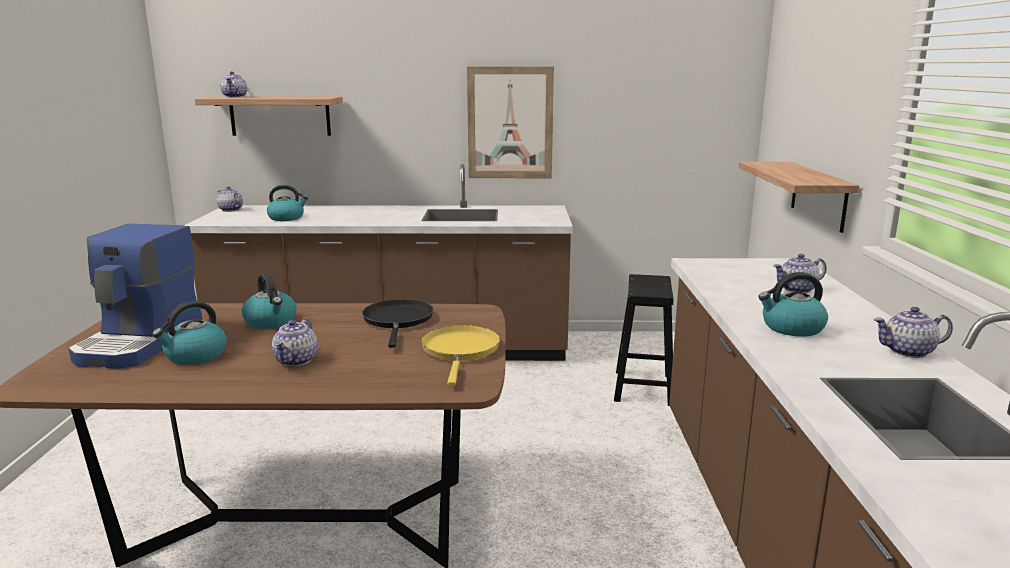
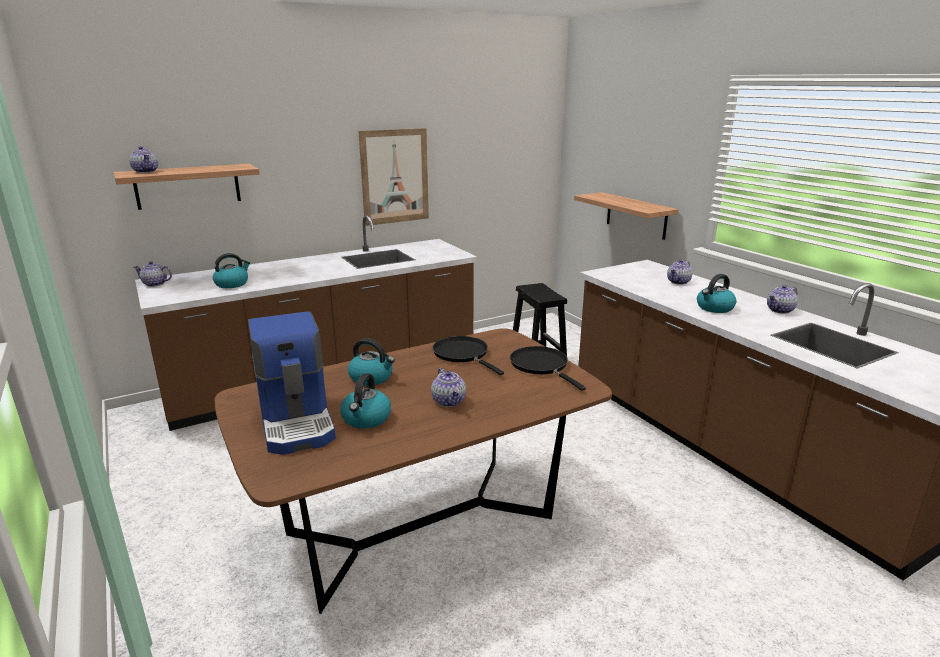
camera: 30 degrees left, 5 degrees up
(460, 351) = (541, 366): yellow frying pan -> black frying pan

